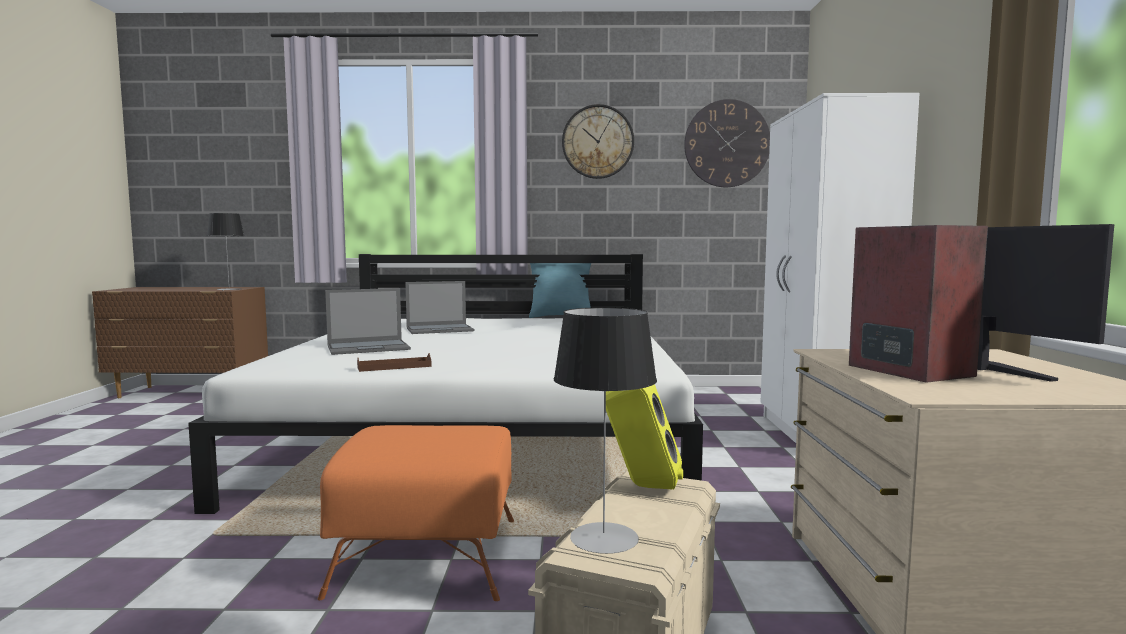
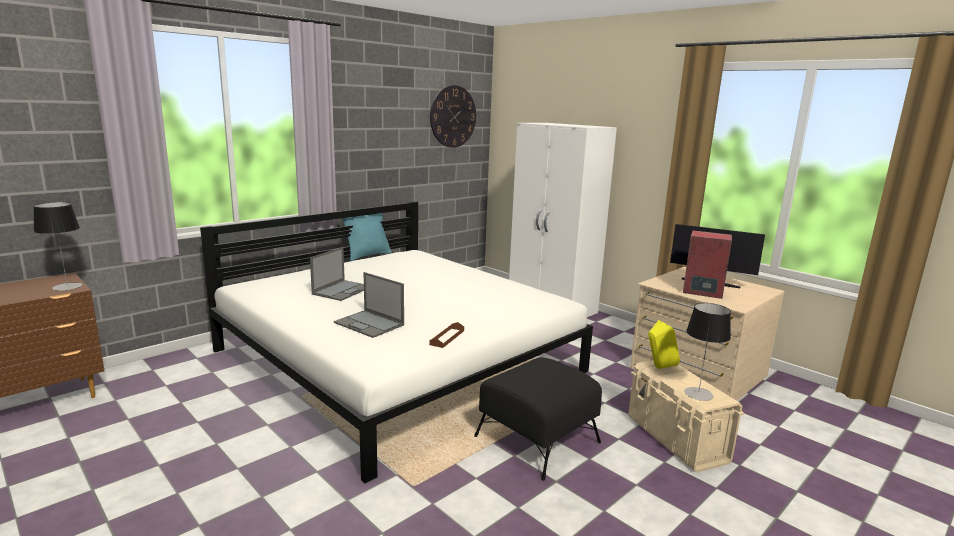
camera: 45 degrees left, 10 degrees up
(369, 347) = (370, 324): laptop -> laptop turned 105 degrees clockwise
(429, 556) = (538, 439): orange ottoman -> black ottoman
(597, 142) = (377, 114): wall clock -> none

